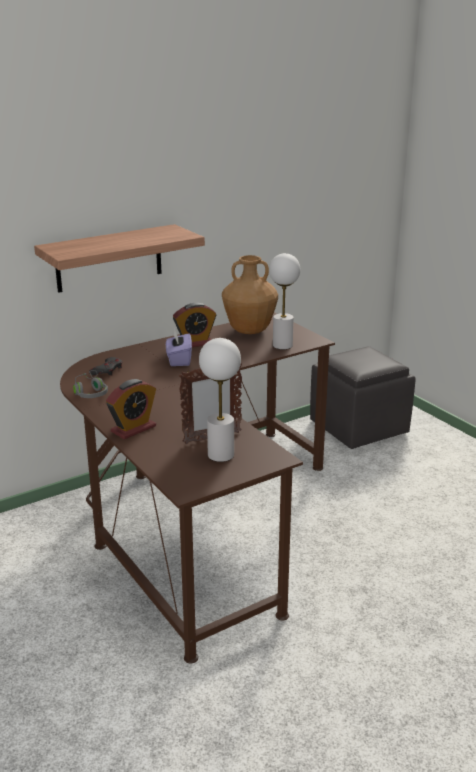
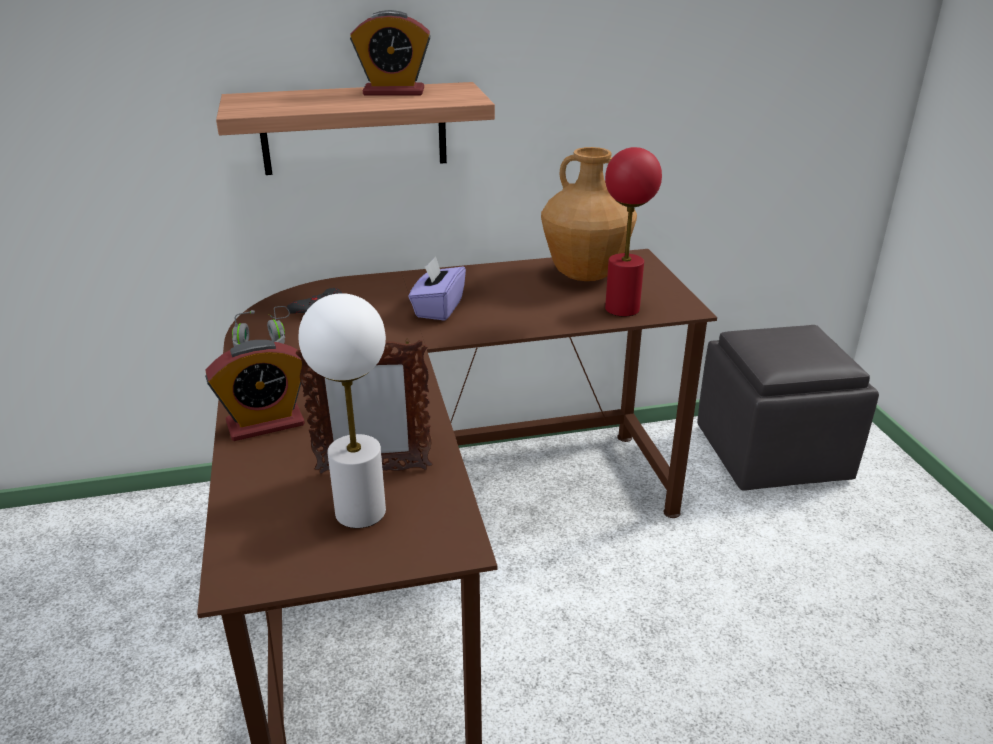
camera: 20 degrees right, 5 degrees up
(195, 343) = (485, 283): alarm clock -> alarm clock (394, 92)
(283, 345) = (622, 309): white table lamp -> red table lamp

